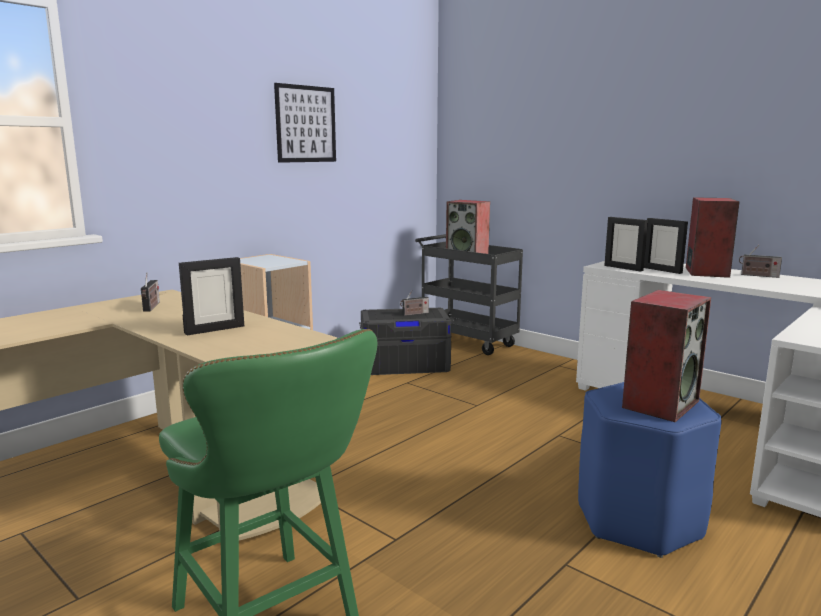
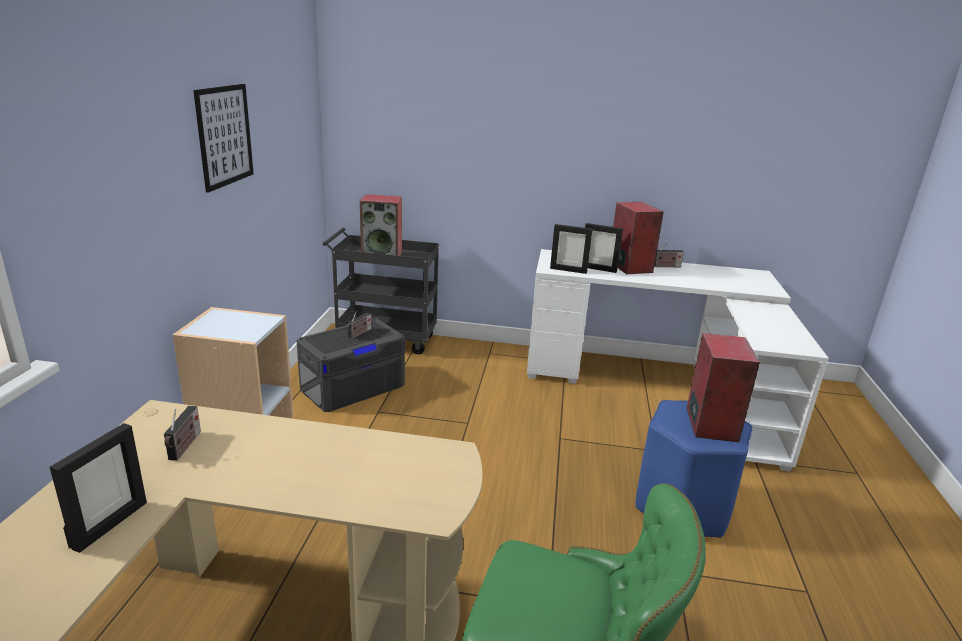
camera: 35 degrees left, 10 degrees up
(151, 307) = (184, 447): radio -> radio turned 45 degrees clockwise
(214, 329) = (334, 469): picture frame -> picture frame (109, 524)

